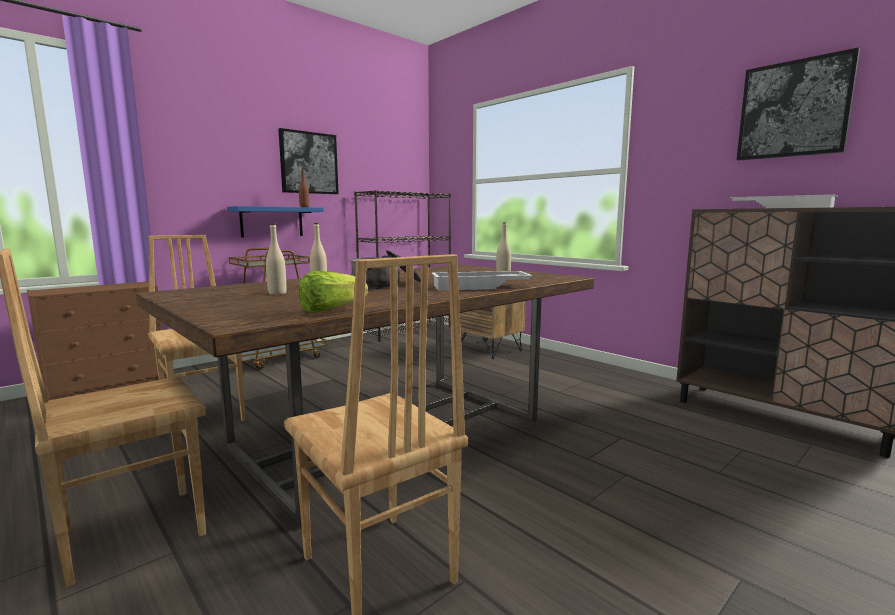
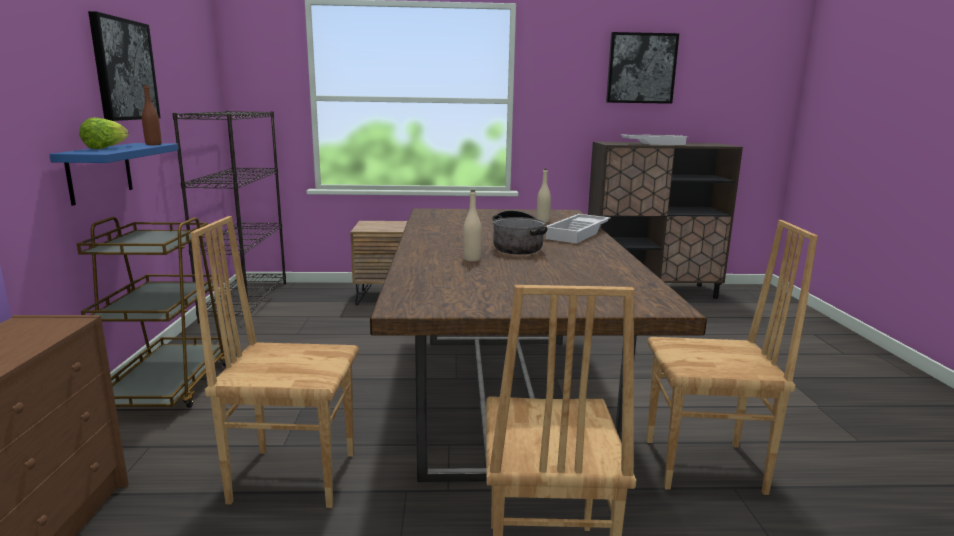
camera: 50 degrees left, 5 degrees up
(277, 293) = (503, 276): beige bottle -> none
(331, 310) = (633, 278): lettuce -> lettuce (106, 148)

